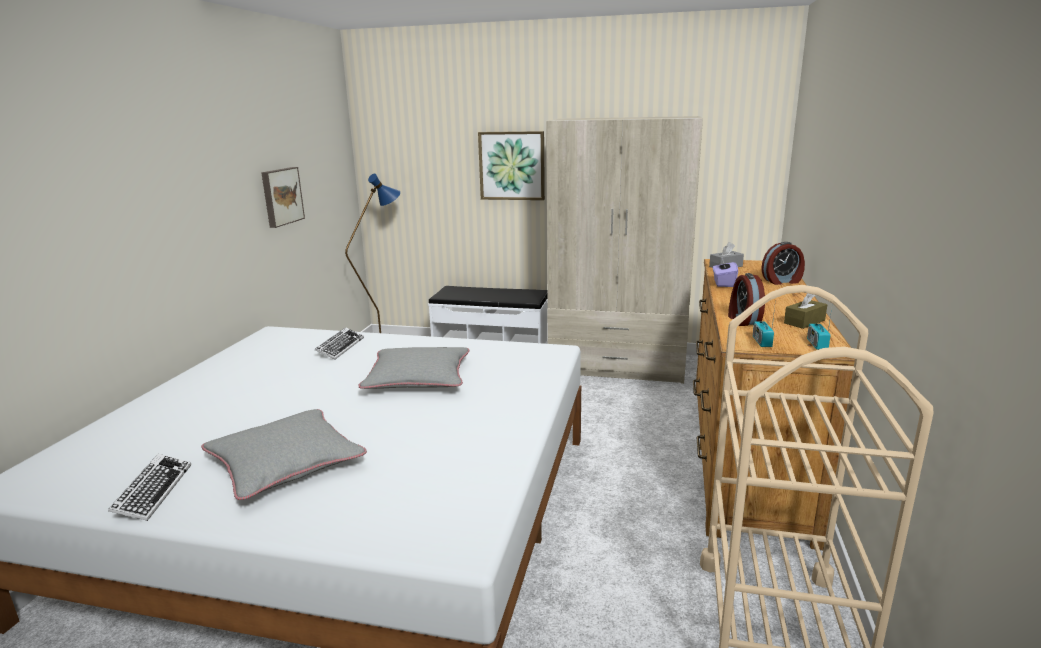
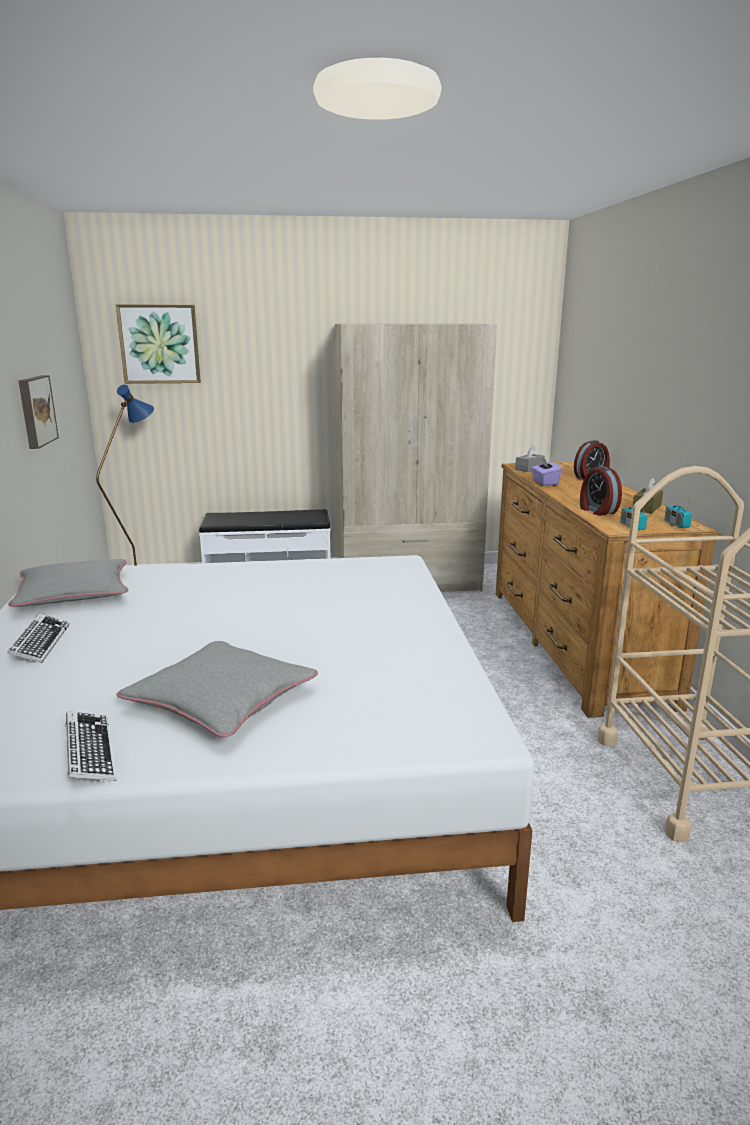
camera: 20 degrees left, 0 degrees up
(340, 347) = (162, 581): keyboard -> keyboard (40, 643)
(418, 377) = (285, 601): grey pillow -> grey pillow (74, 593)
(512, 165) = (281, 375): picture -> picture (159, 344)

